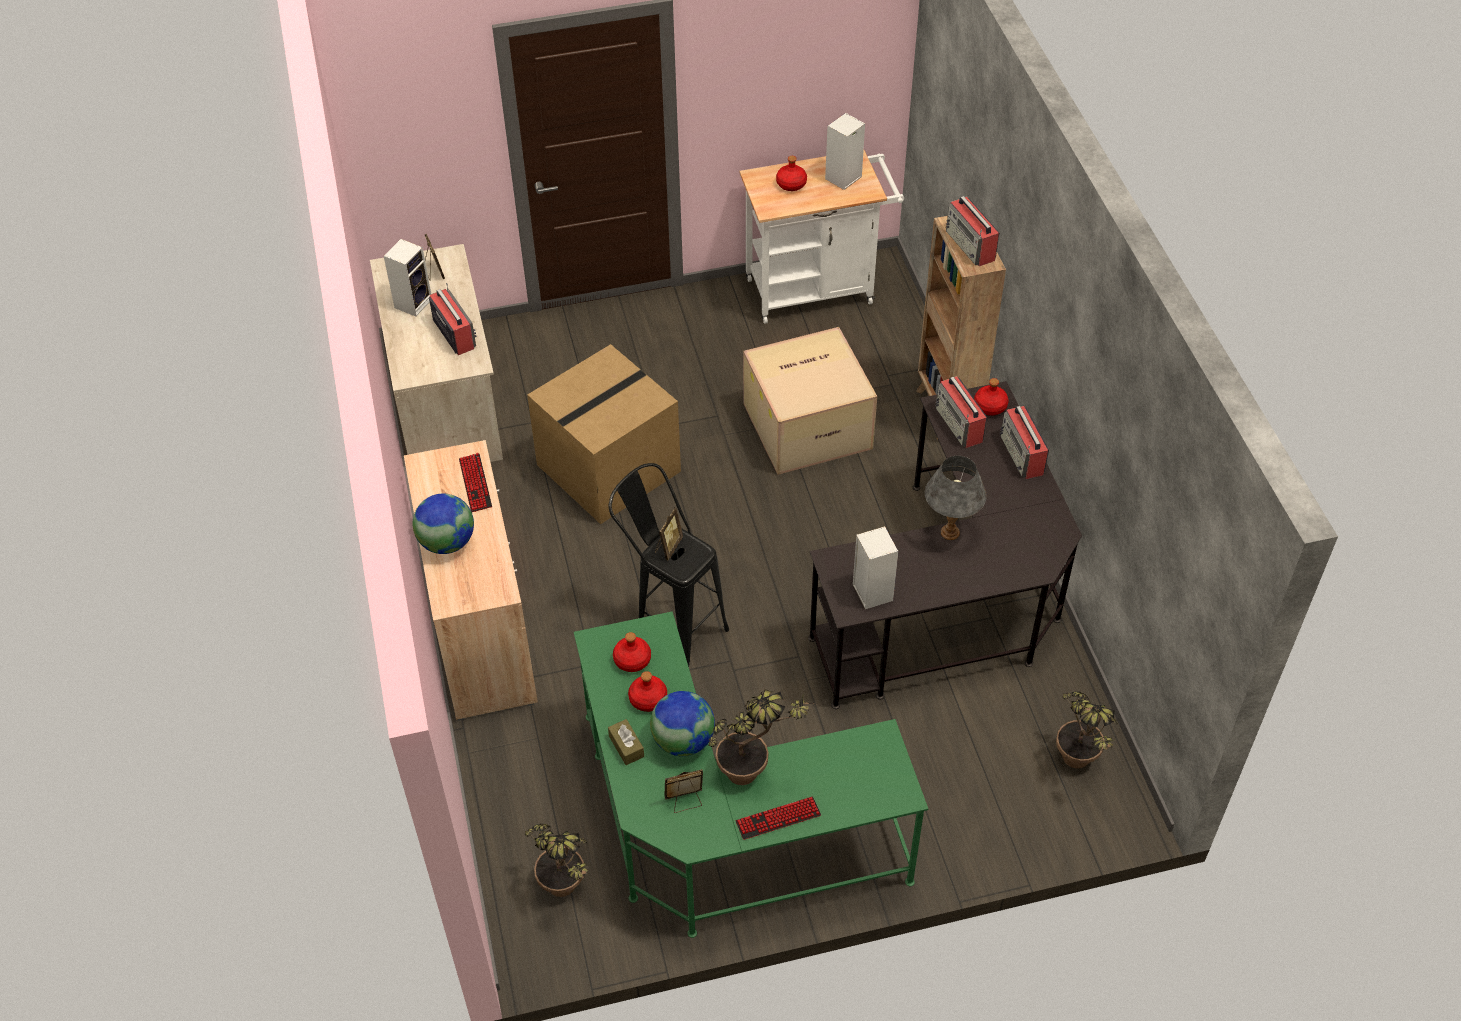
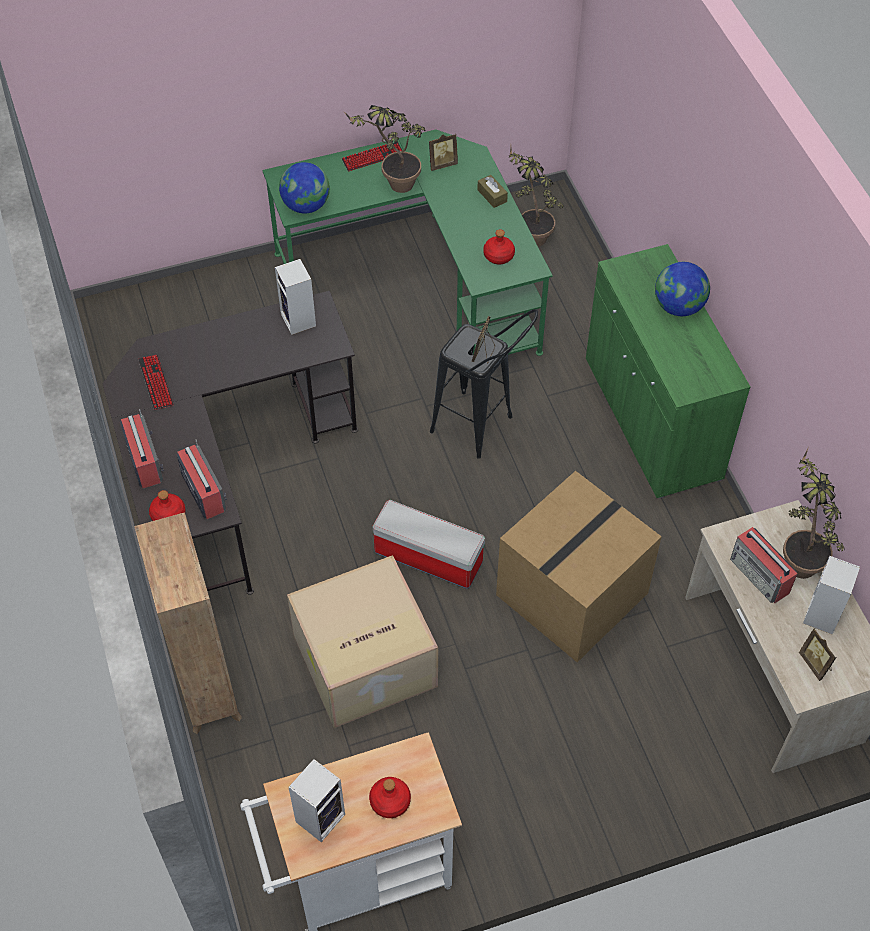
camera: 175 degrees right, 5 degrees up
(475, 483) = (671, 362): keyboard -> keyboard (156, 383)
(481, 630) = (652, 419): beige cabinet -> green cabinet
(648, 699) = (480, 228): red bottle -> none
(683, 741) = (449, 202): globe -> globe (306, 205)
(743, 506) = (427, 557): none -> storage box
(949, 532) = (225, 377): grey table lamp -> none
(970, 246) = (170, 557): radio -> none
(1078, 766) = (135, 339): potted plant -> potted plant (798, 557)

